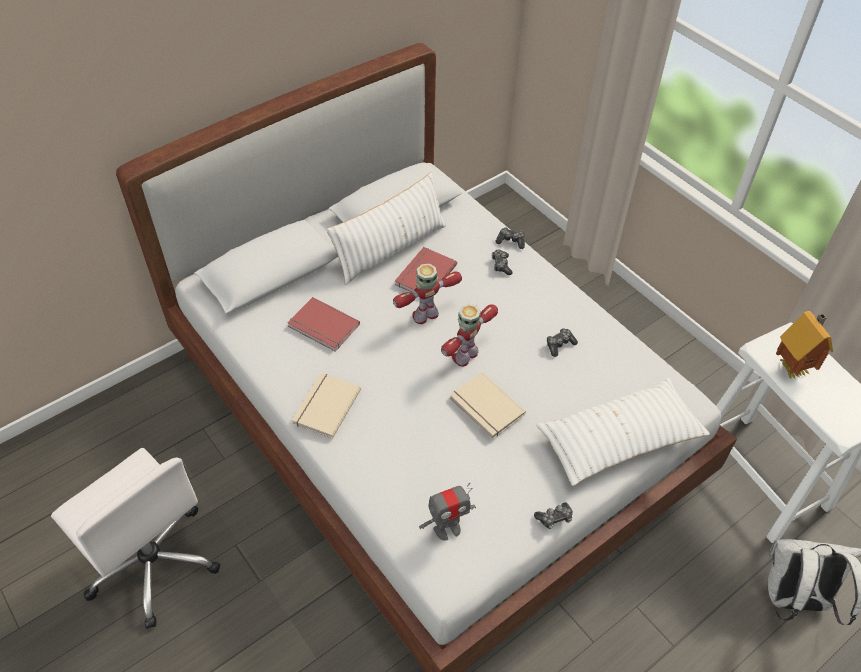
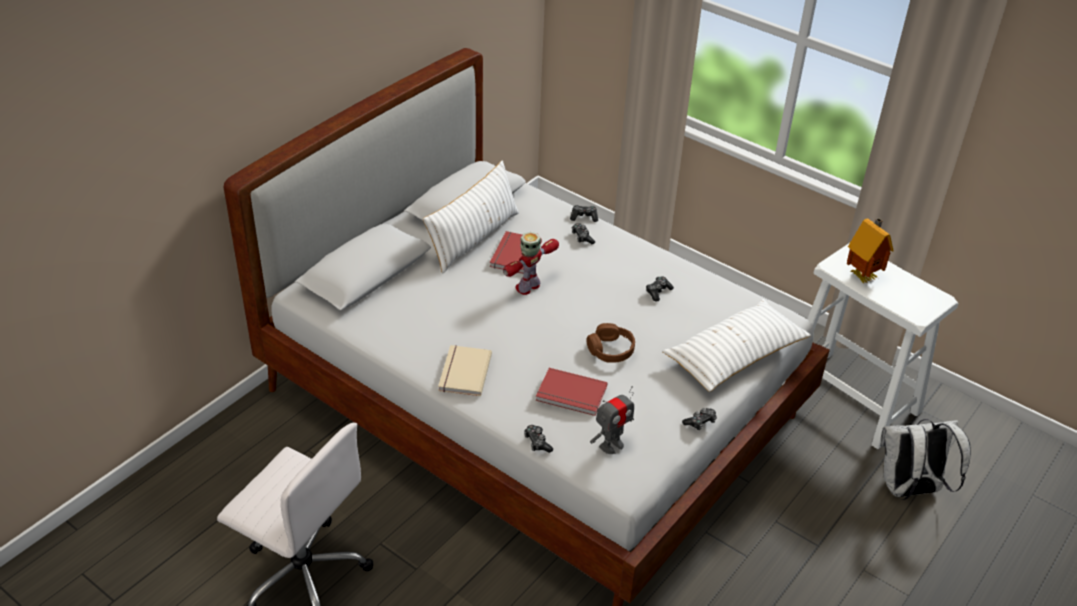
camera: 15 degrees left, 10 degrees down
(323, 327) = (435, 310): red book -> red book (571, 395)
(371, 508) = (537, 442): none -> game controller
(466, 356) = (577, 313): toy robot -> none
(485, 408) = (610, 350): beige book -> brown headphones

